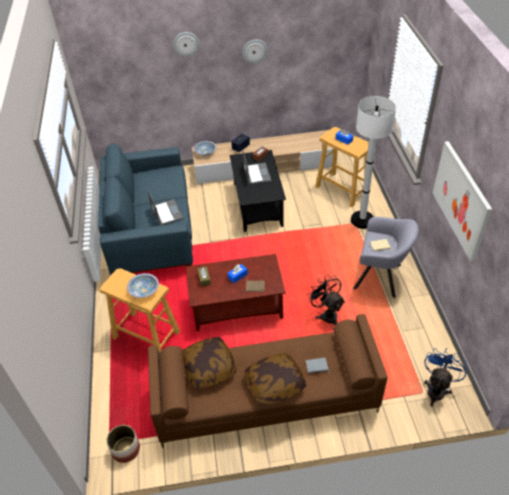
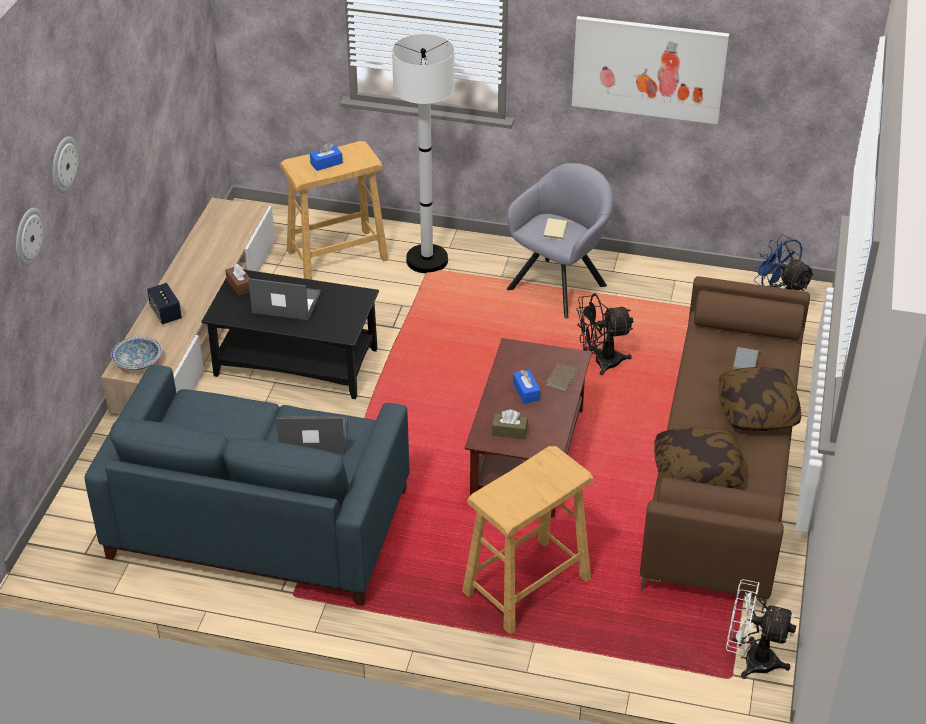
camera: 70 degrees left, 5 degrees down
(125, 449) = (751, 660): planter -> white fan
(144, 290) = (545, 473): bowl -> none
(254, 51) = (126, 115): wall clock -> wall clock (28, 236)

